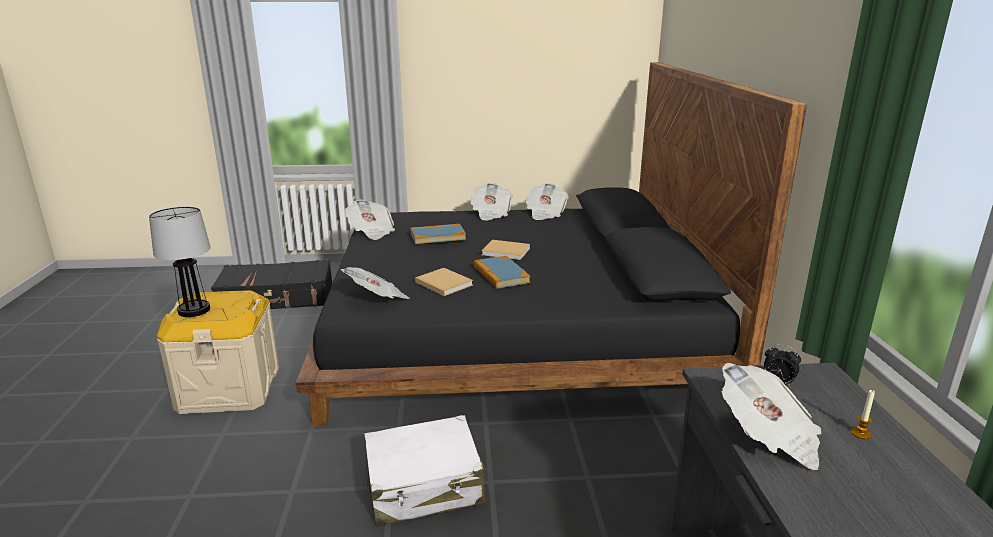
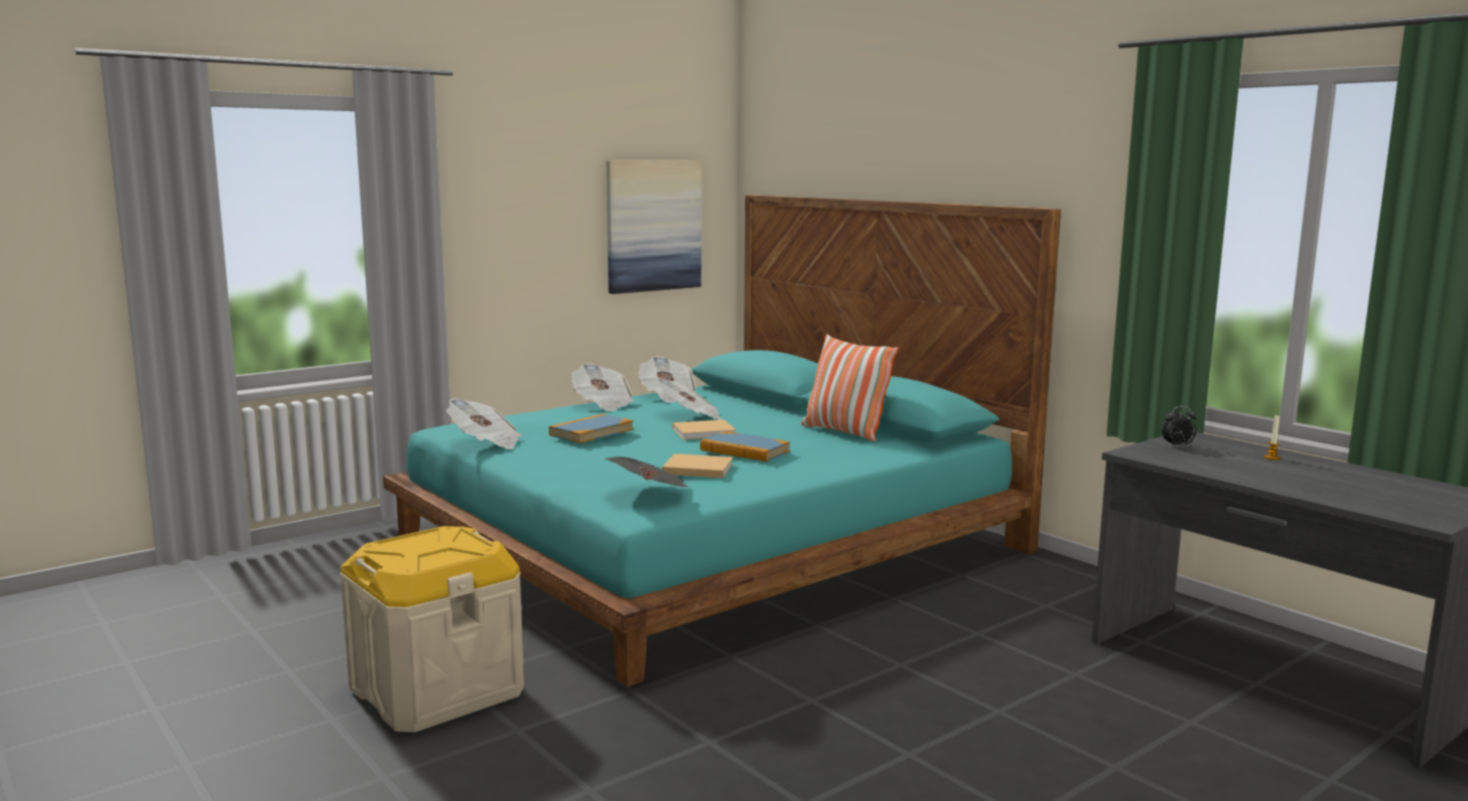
camera: 35 degrees left, 10 degrees down
(194, 310) = (414, 558): table lamp -> none
(277, 298) = (312, 587): black suitcase -> none
(425, 485) = (843, 688): white suitcase -> none
(513, 328) = (706, 542): black bed -> turquoise bed
(576, 83) = (653, 225): none -> picture
(607, 273) = (845, 432): none -> pillow
(768, 438) = (1231, 471): newspaper -> newspaper (691, 417)

